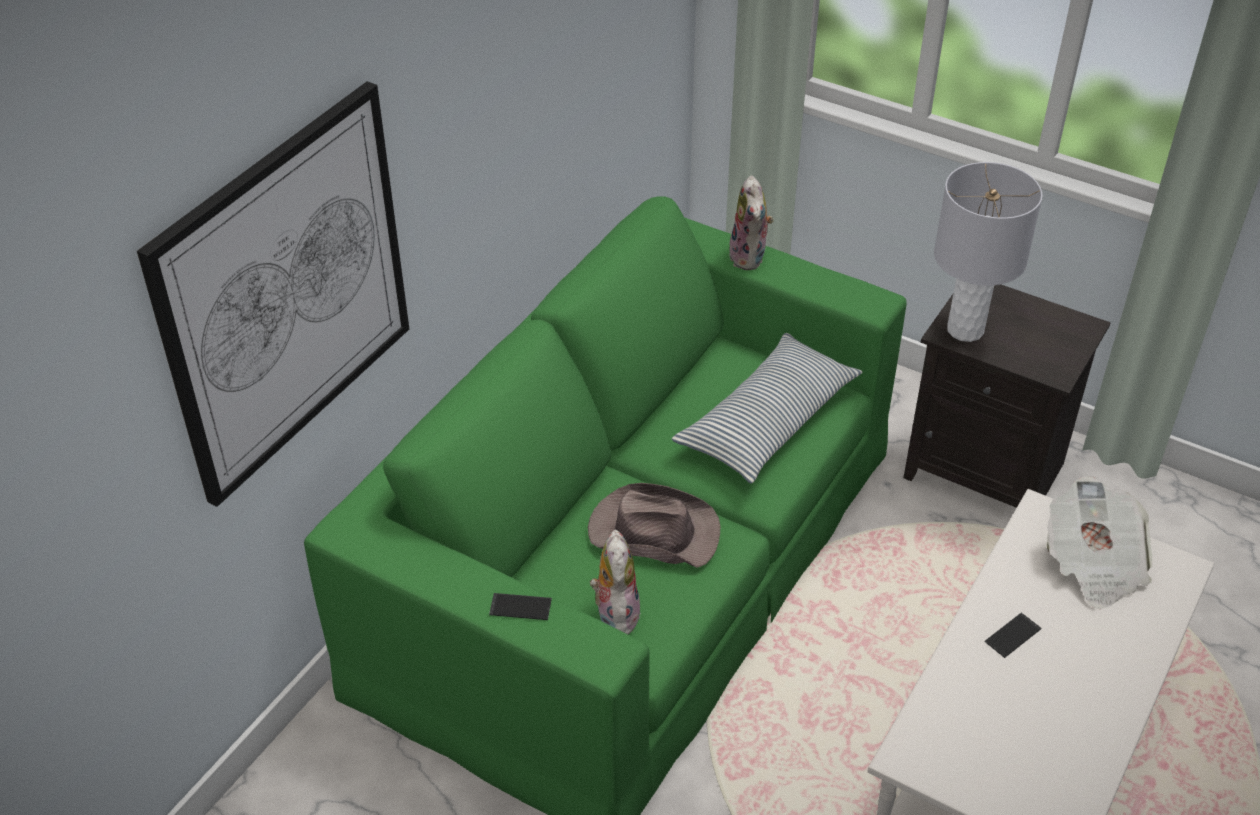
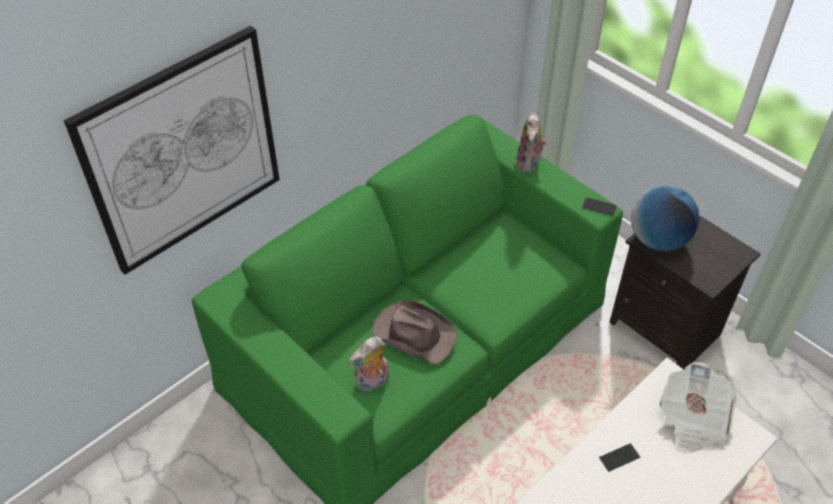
camera: 15 degrees right, 5 degrees up
(520, 607) = (301, 371): phone -> phone (599, 206)
(615, 613) = (372, 382): plush toy -> plush toy turned 135 degrees counterclockwise
(768, 421) = (513, 274): pillow -> none
(965, 330) = (658, 240): grey table lamp -> globe

